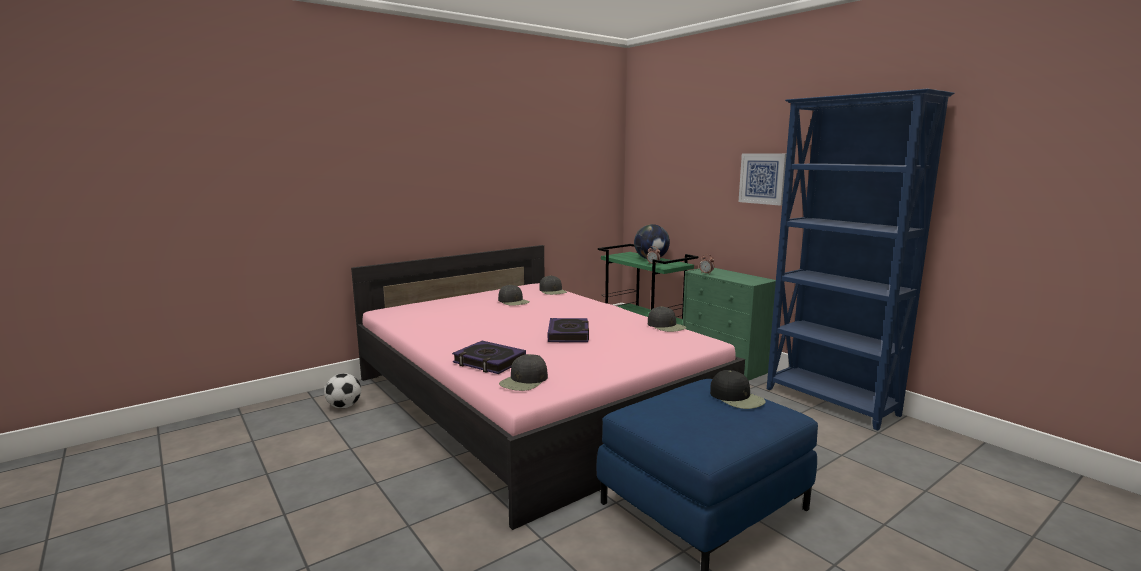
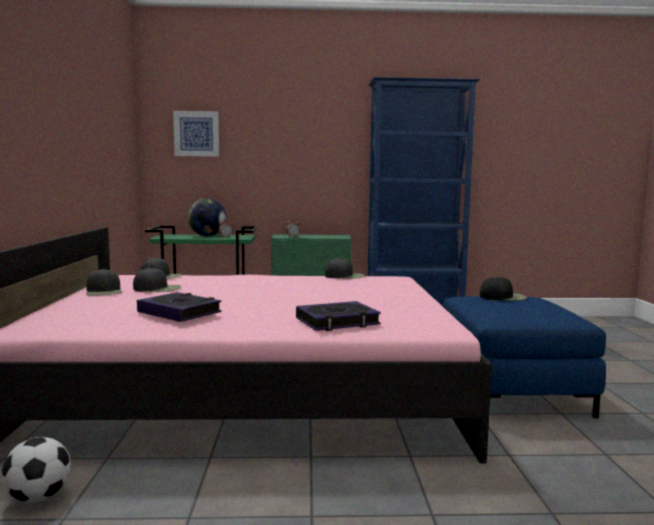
camera: 55 degrees left, 5 degrees down
(524, 381) = (409, 322): black cap -> black cap (104, 291)
(568, 334) = (311, 293): book -> book (179, 312)
(763, 178) = (322, 148): picture -> picture (196, 133)

